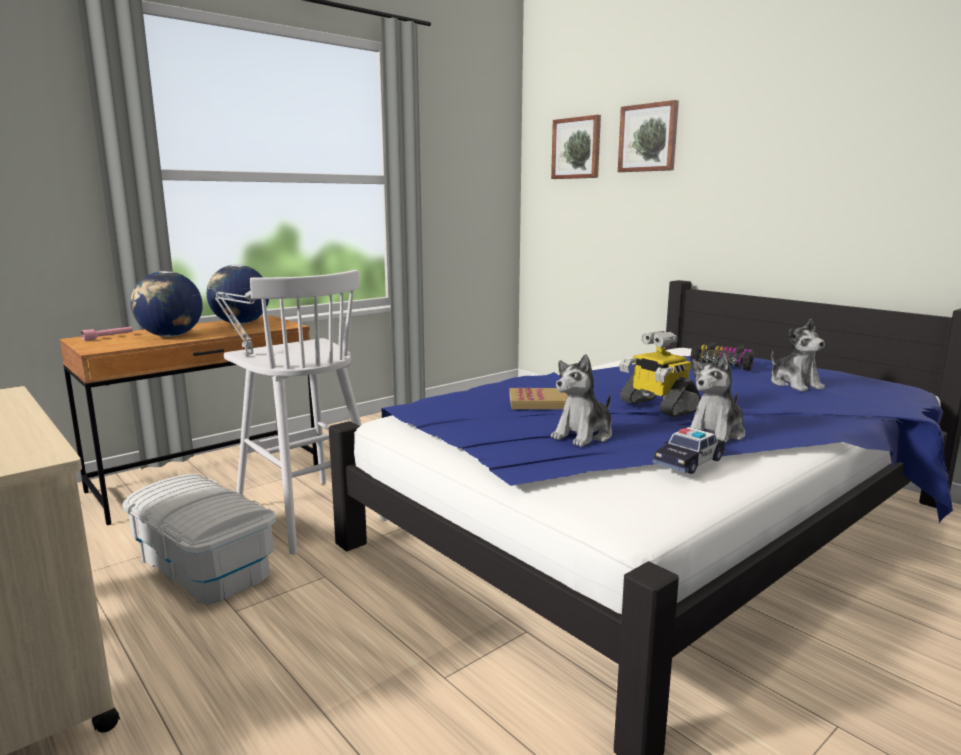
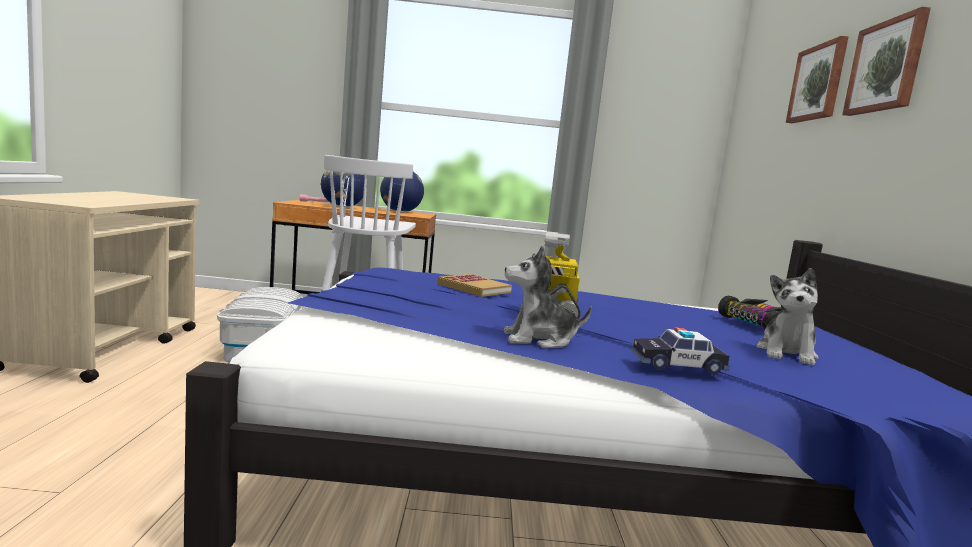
camera: 40 degrees right, 5 degrees down
(576, 148) = (765, 102): picture -> picture (886, 66)
(584, 435) = (432, 307): plush toy -> none
(689, 462) = (441, 338): toy car -> toy car (677, 365)

